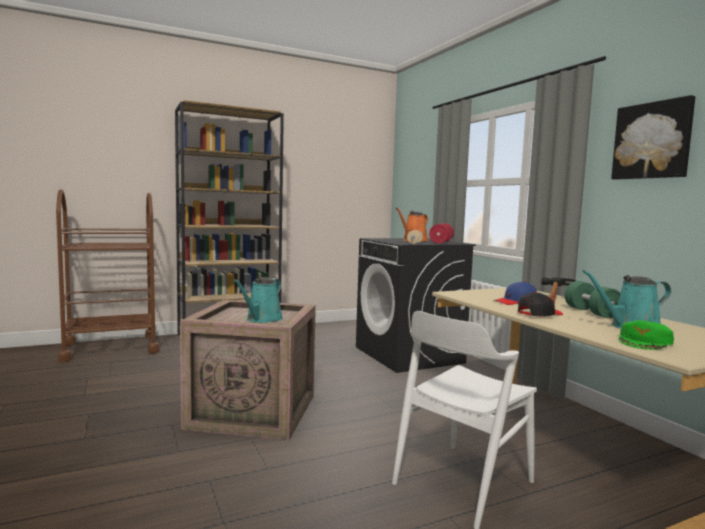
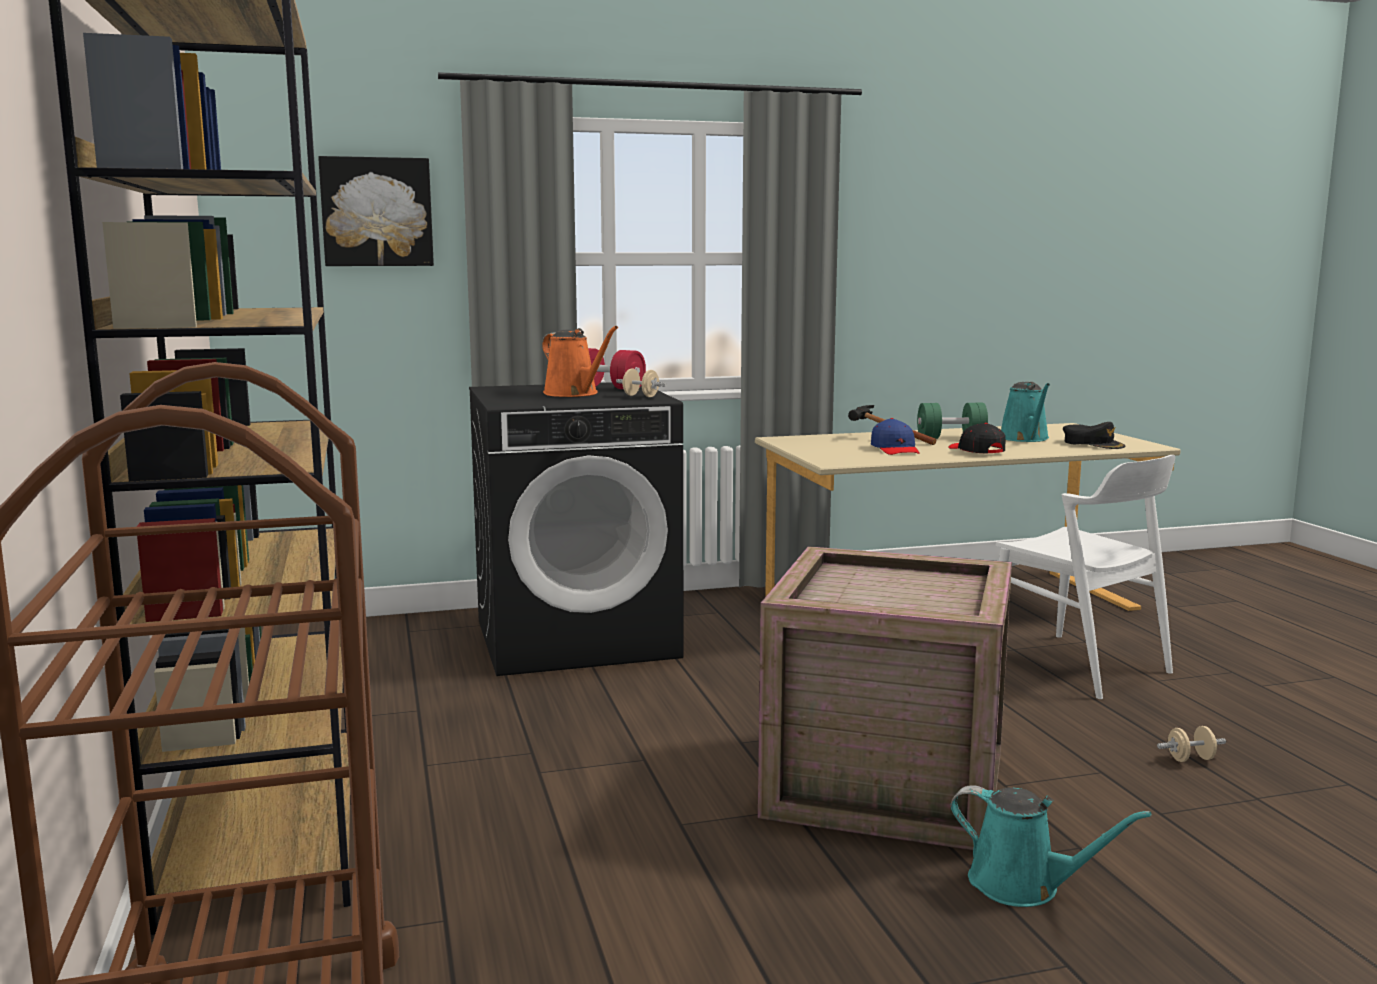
camera: 80 degrees left, 5 degrees up
(262, 319) = (915, 585): turquoise watering can -> turquoise watering can (1023, 886)
(287, 505) = (1190, 759): none -> beige dumbbell
(645, 342) = (1093, 444): green cap -> black cap
(652, 141) = (903, 214): picture -> picture (377, 212)

